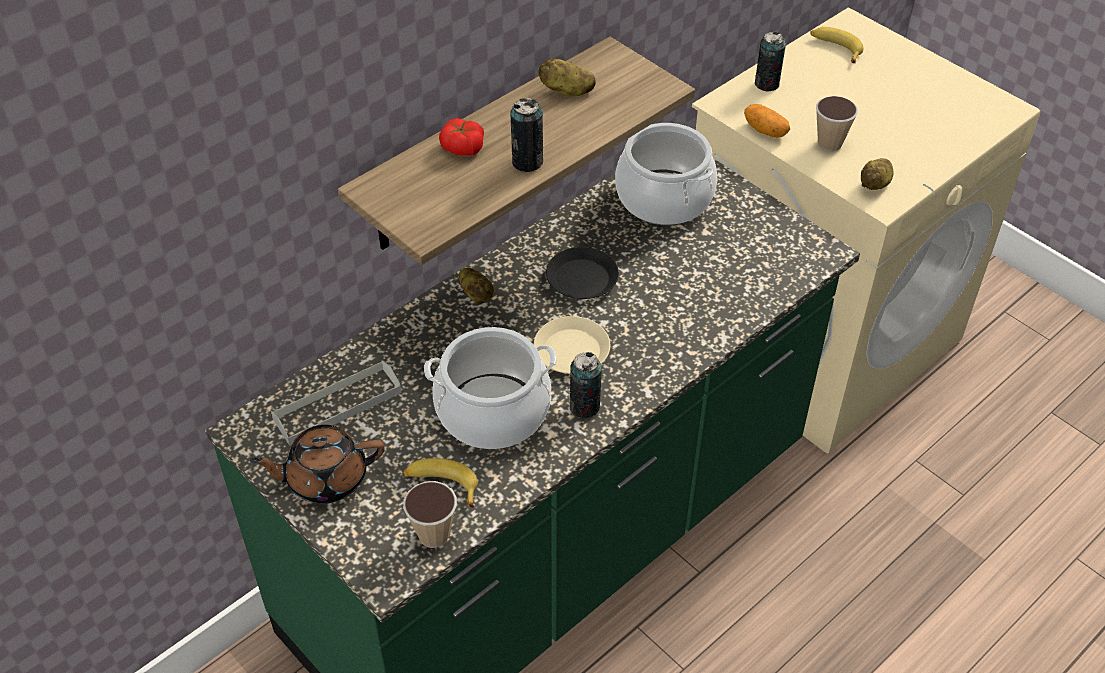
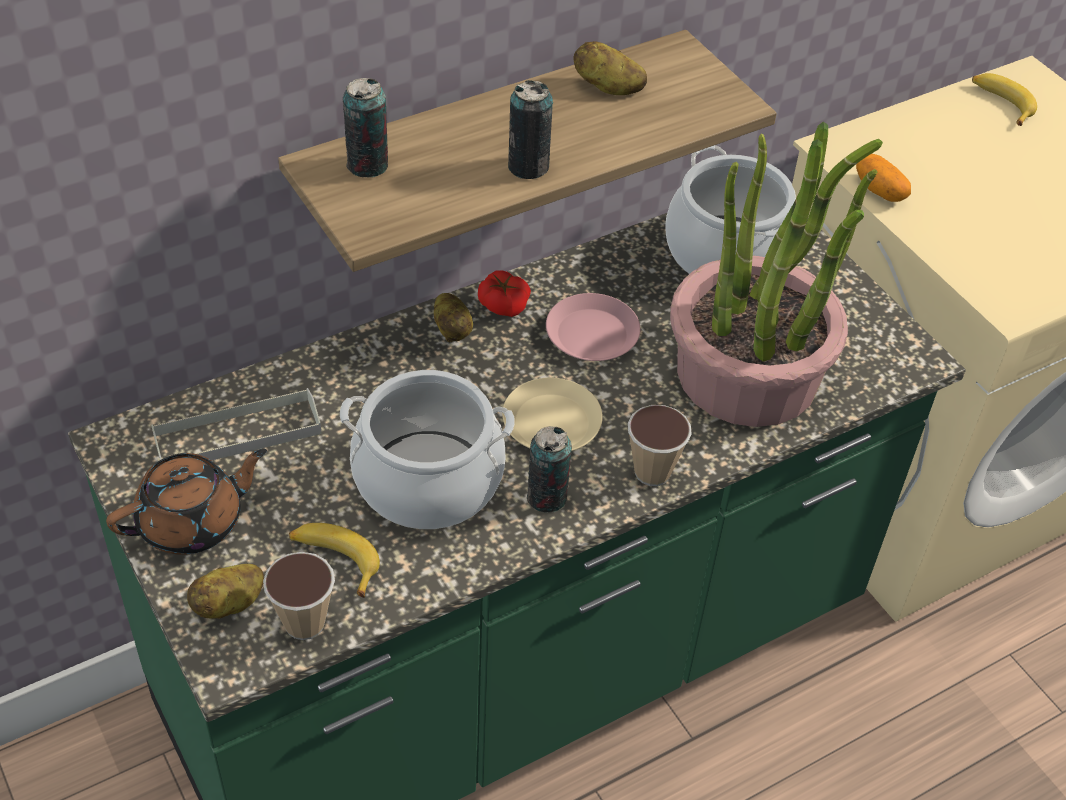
camera: 10 degrees right, 0 degrees up
(325, 478) = (193, 522): brown teapot -> brown teapot turned 150 degrees clockwise
(462, 147) = (451, 134): tomato -> tomato (503, 304)
(582, 278) = (592, 334): black plate -> pink plate
(705, 287) = (748, 374): none -> potted plant
(766, 84) = (898, 133): can -> can (367, 165)
(829, 143) = (960, 221): cup -> cup (652, 472)
(875, 184) = (1007, 284): potato -> potato (230, 604)

